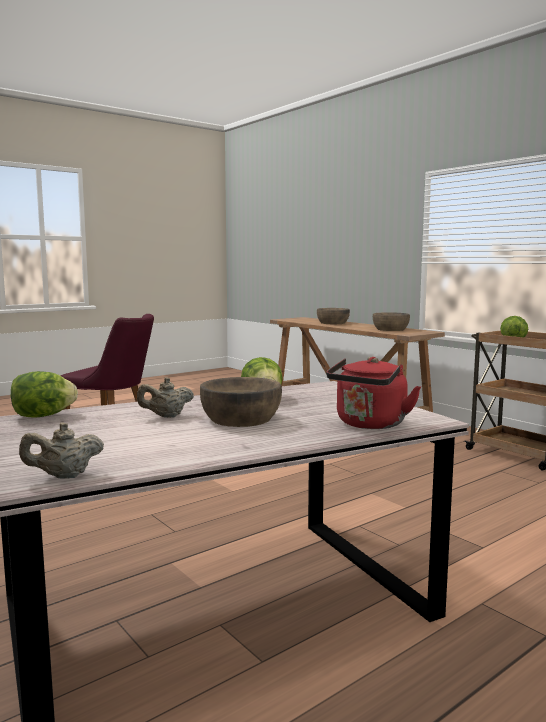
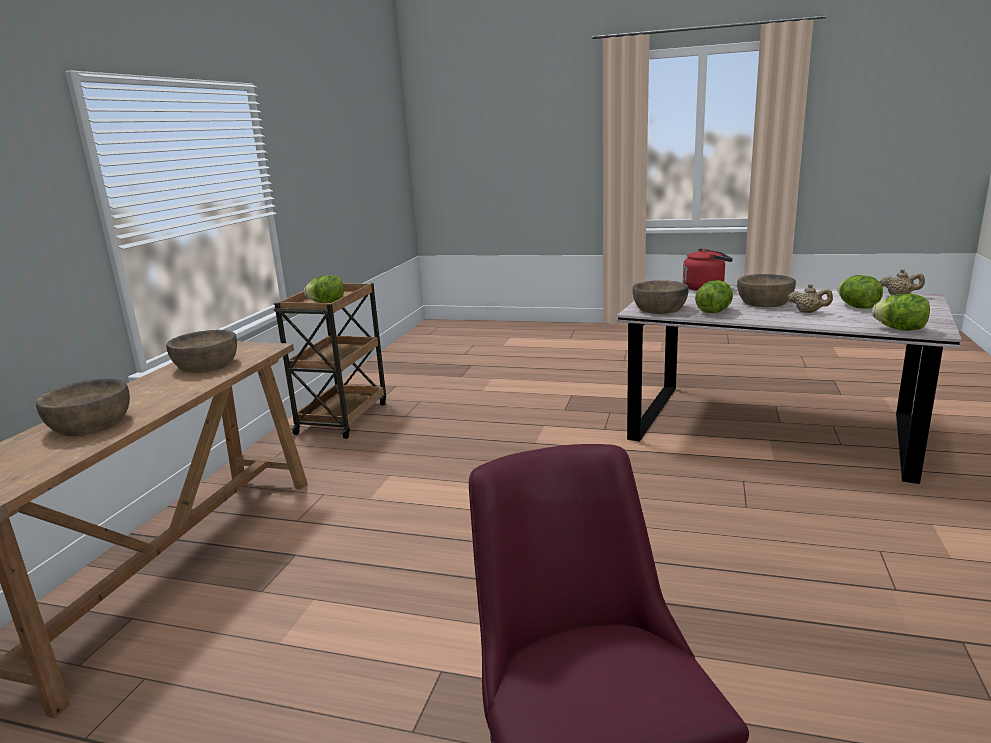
camera: 125 degrees left, 10 degrees up
(115, 436) = (857, 307): none -> lettuce
(319, 390) = (659, 308): none -> brown bowl

